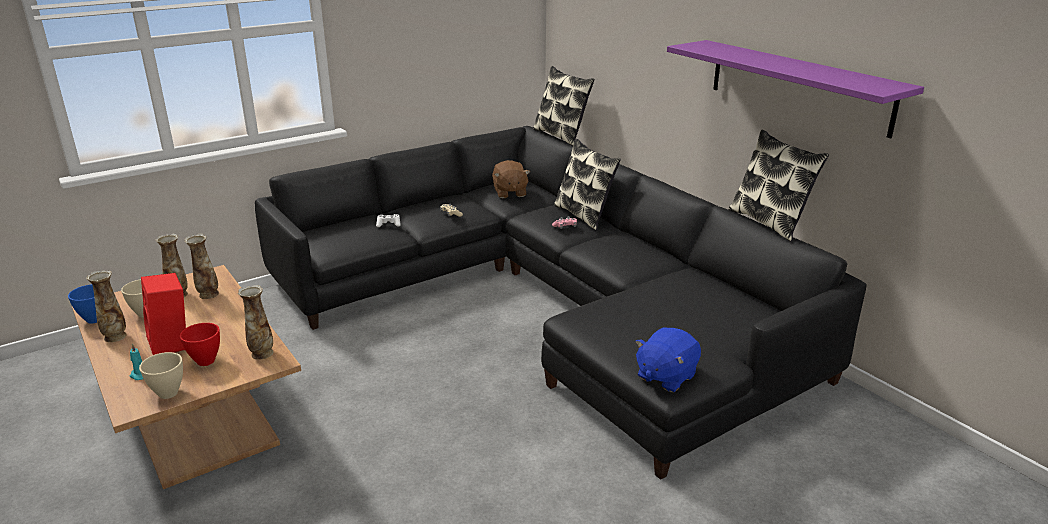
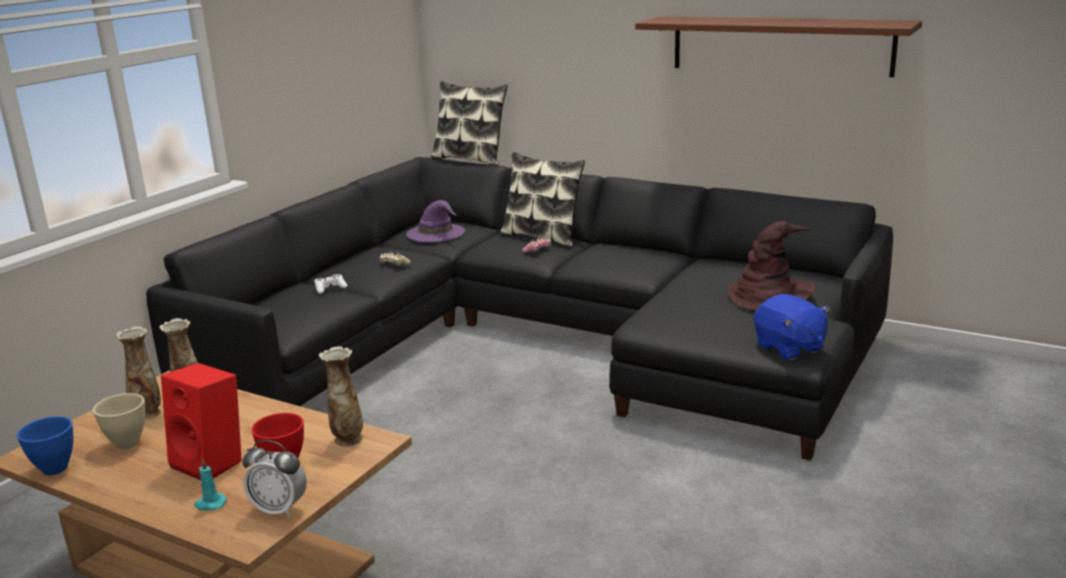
camera: 25 degrees left, 5 degrees down
(115, 336) = (114, 477): vase -> none
(169, 393) = (279, 509): beige bowl -> alarm clock
(509, 193) = (436, 232): brown plush toy -> purple hat
(665, 376) = (789, 348): blue plush toy -> blue plush toy turned 45 degrees counterclockwise
(701, 321) = (769, 295): none -> brown hat
(769, 222) = (775, 191): pillow -> none
(798, 86) = (780, 45): purple shelf -> brown shelf

